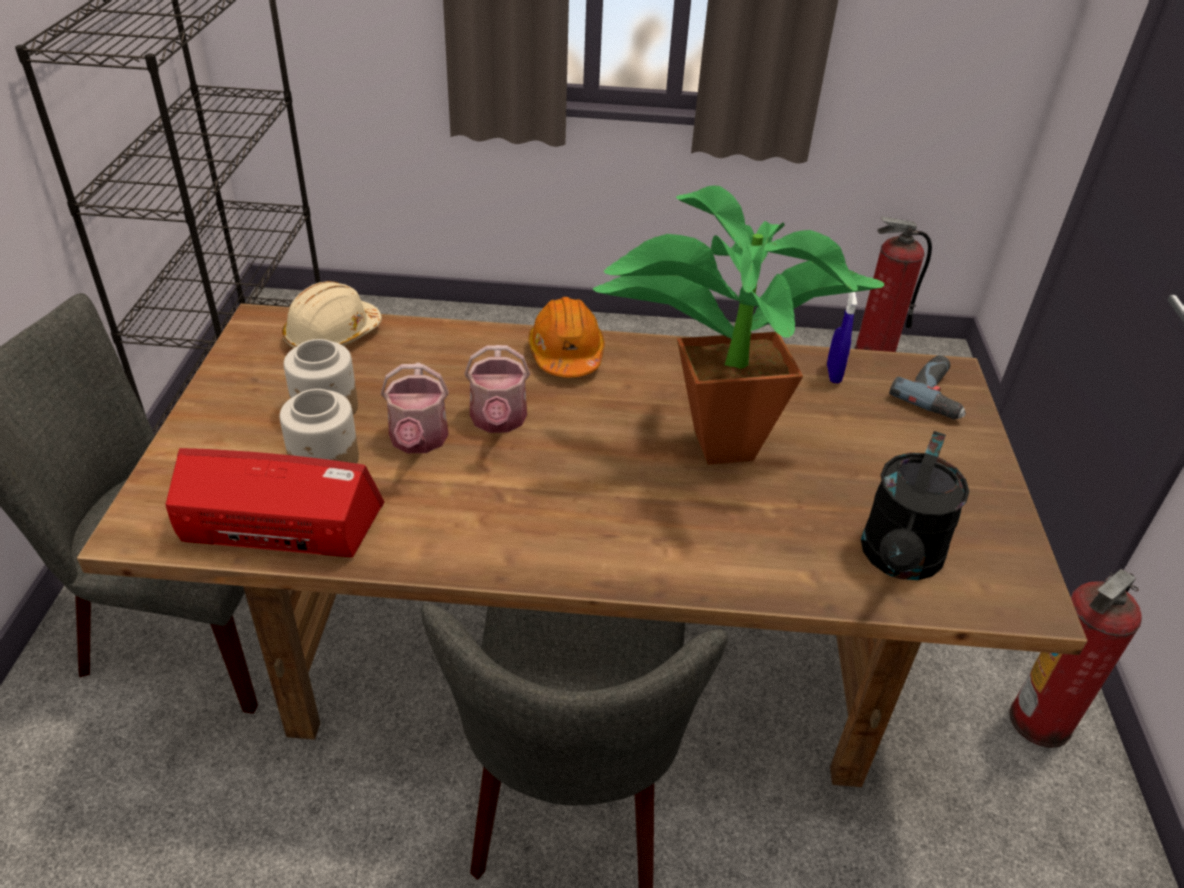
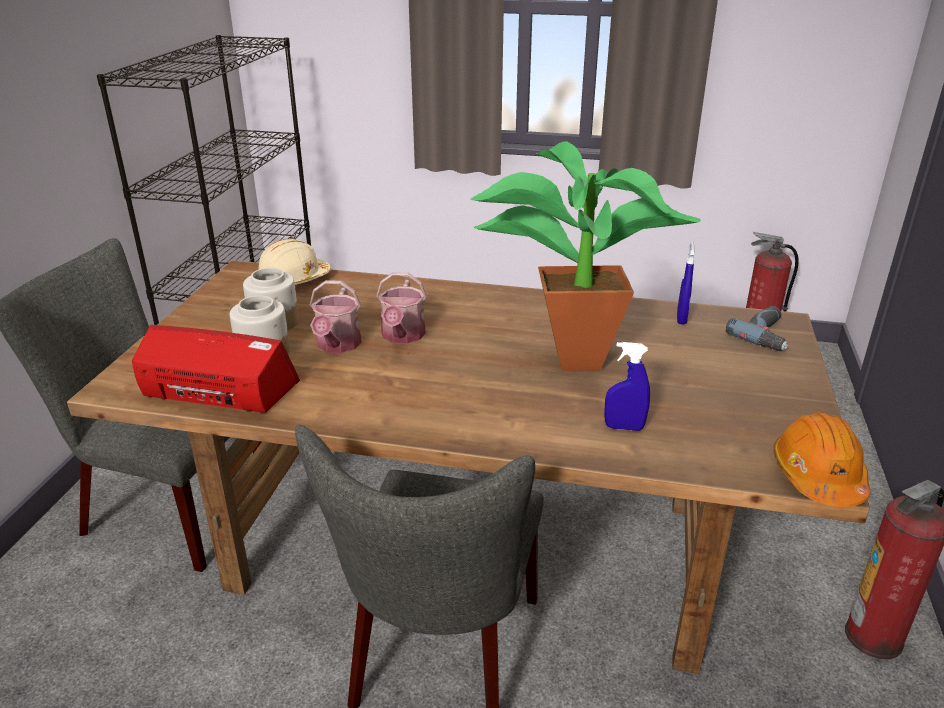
camera: 10 degrees right, 10 degrees down
(566, 354) = (466, 298): orange hard hat -> orange hard hat (817, 476)
(797, 546) = (624, 427): none -> blue spray bottle
(899, 560) = (709, 442): black watering can -> none

